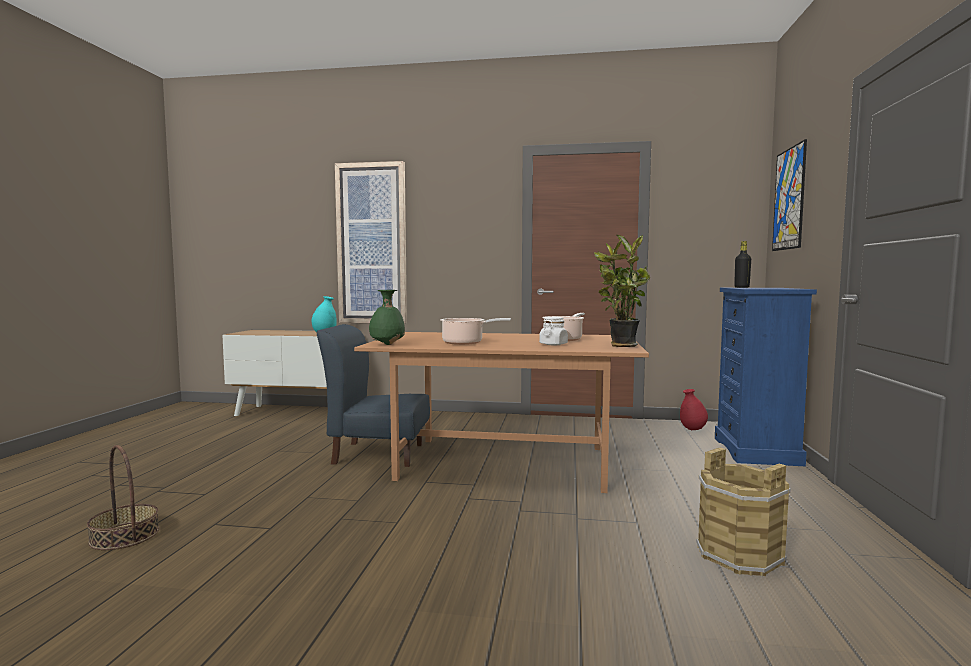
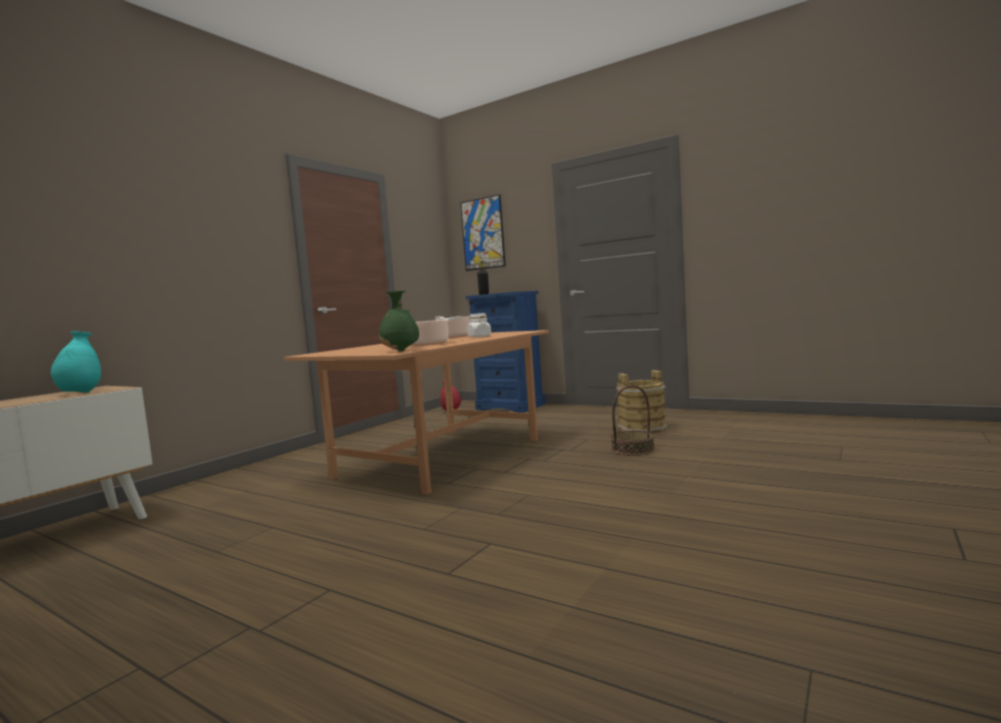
camera: 65 degrees left, 0 degrees up
(124, 536) = (425, 632): basket -> basket (633, 449)
(372, 244) = (105, 252): picture -> none
(378, 454) = (335, 498): blue chair -> none
(620, 345) = (509, 332): potted plant -> none

